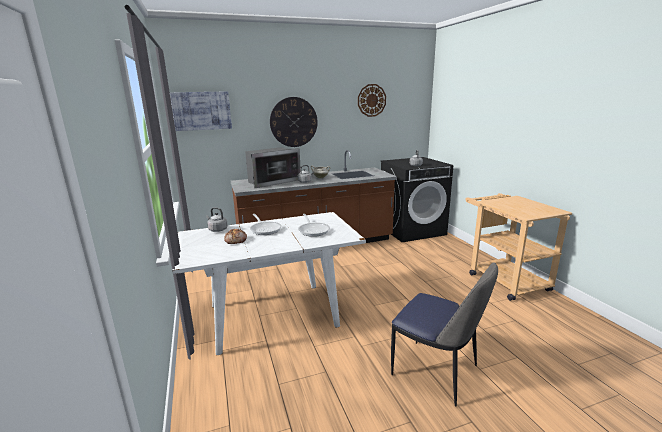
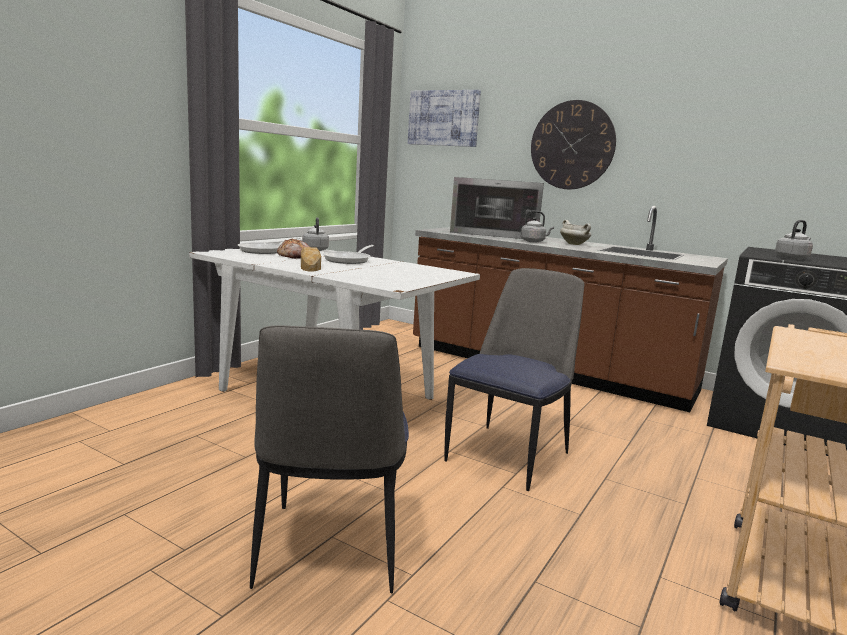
camera: 50 degrees right, 5 degrees down
(273, 243) = (310, 266): none -> bread
(313, 230) = (385, 273): frying pan -> frying pan (265, 251)
(371, 100) = (748, 111): wall clock -> none
(390, 292) = (509, 455): none -> chair

